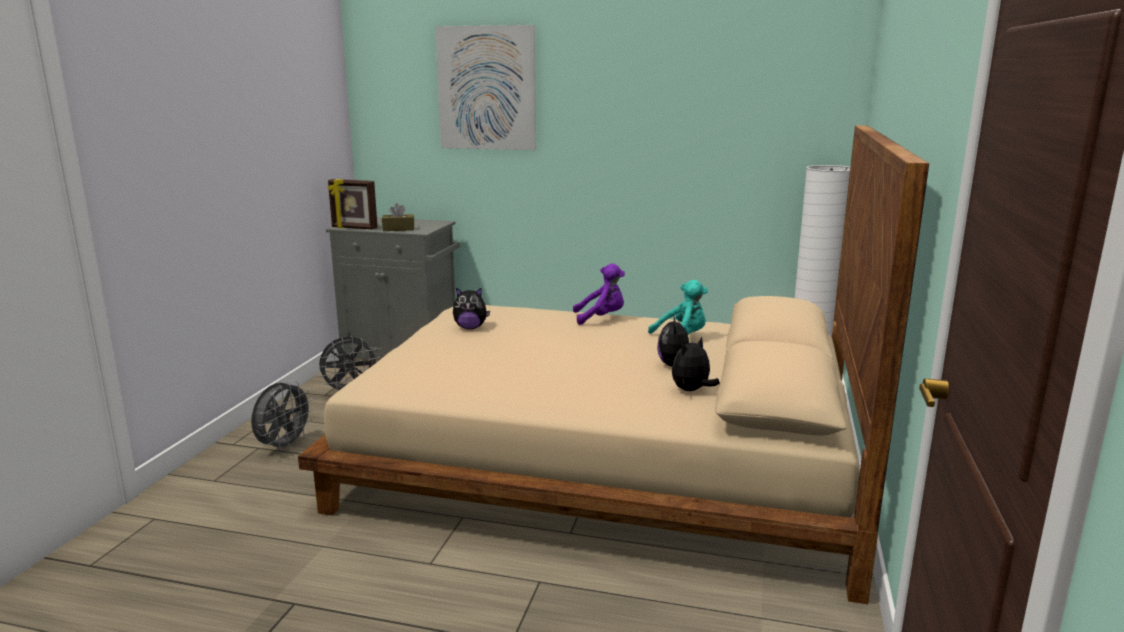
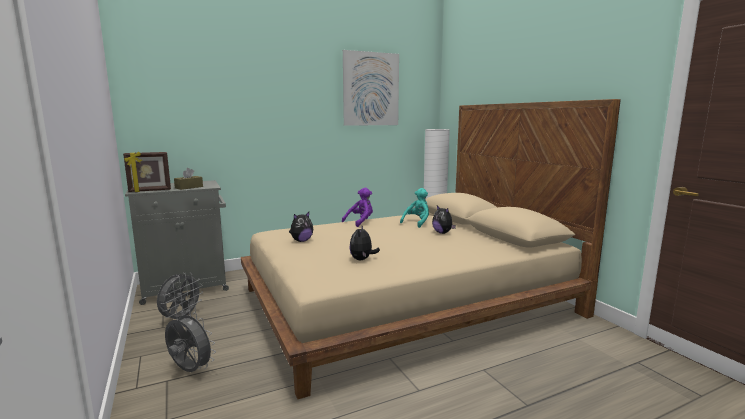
camera: 40 degrees left, 5 degrees down
(284, 446) = (189, 370): grey fan -> grey fan turned 45 degrees counterclockwise
(486, 88) = (234, 86): picture -> picture (371, 89)
(692, 390) = (476, 240): plush toy -> plush toy (362, 259)

